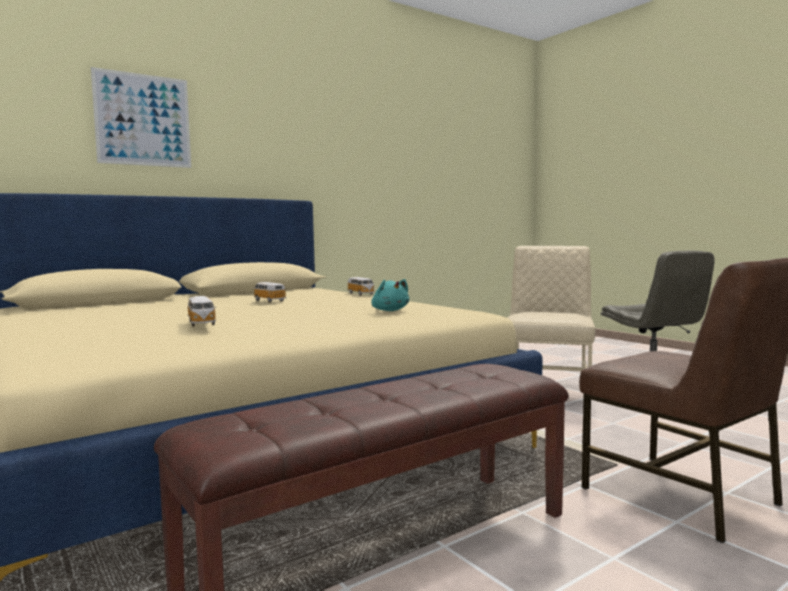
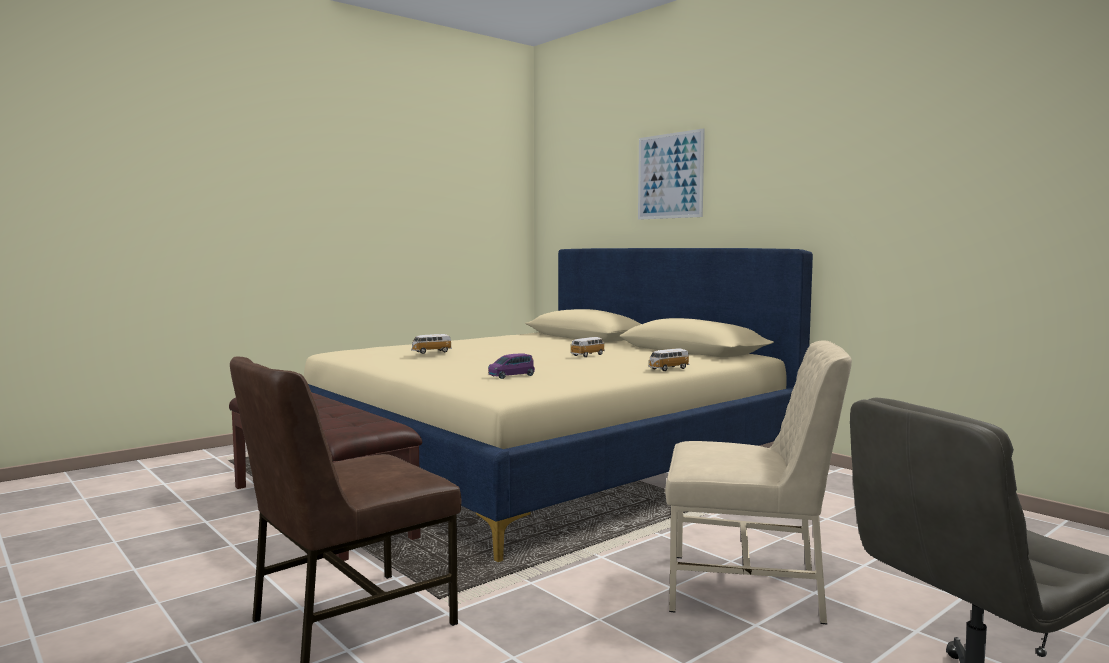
camera: 85 degrees right, 0 degrees up
(390, 310) = (511, 376): turquoise plush toy -> purple toy car

